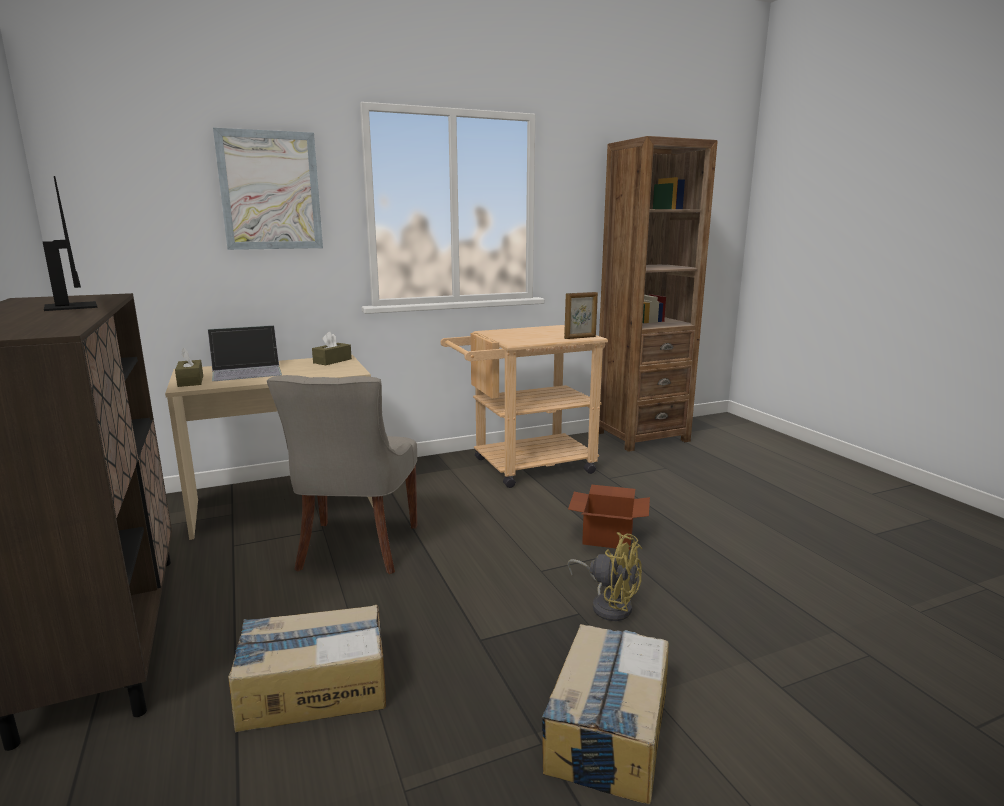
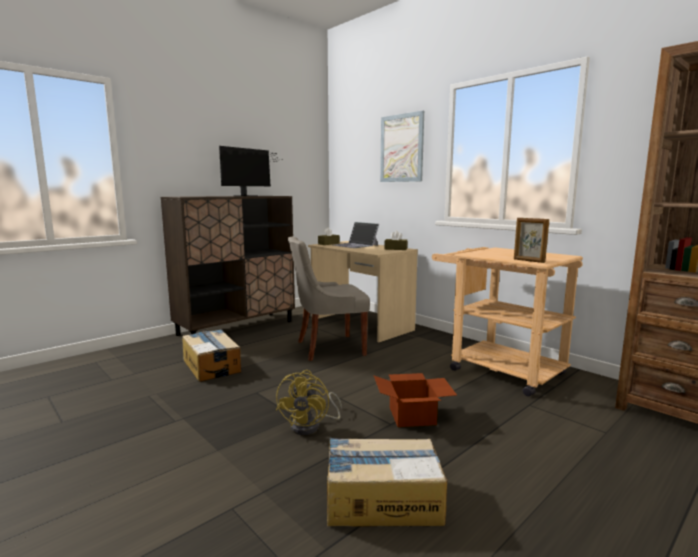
camera: 70 degrees right, 5 degrees down
(607, 729) = (185, 438): cardboard box -> cardboard box (381, 499)

